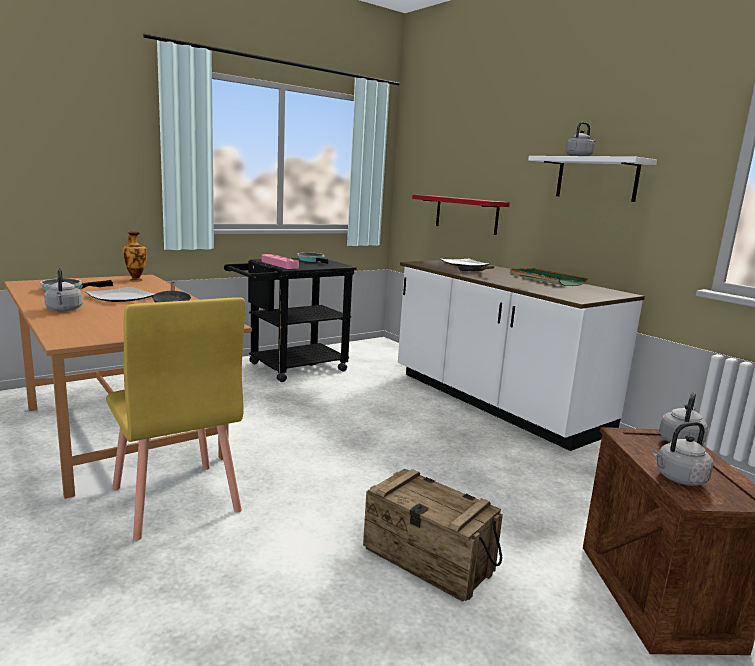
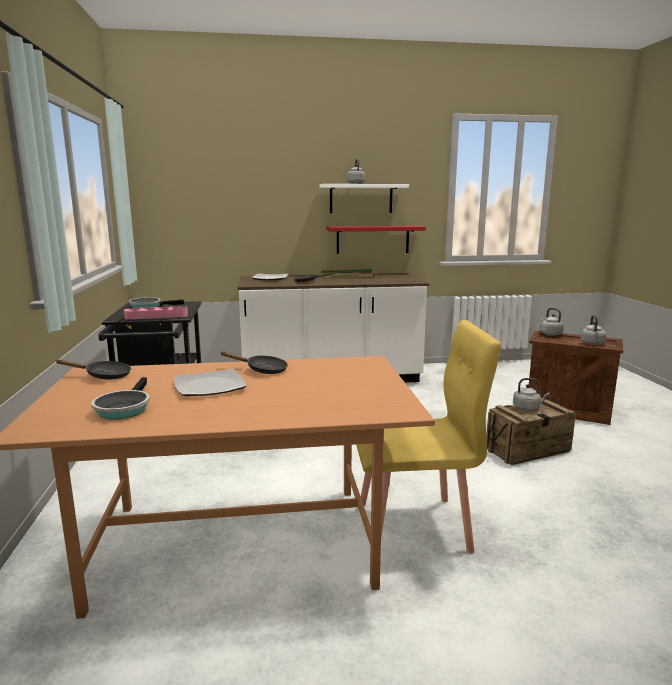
camera: 60 degrees left, 0 degrees up
(64, 310) = (256, 411): grey kettle -> grey kettle (527, 408)
(136, 280) = (104, 376): vase -> black frying pan
(466, 214) = (236, 235): red shelf -> red shelf (372, 239)

